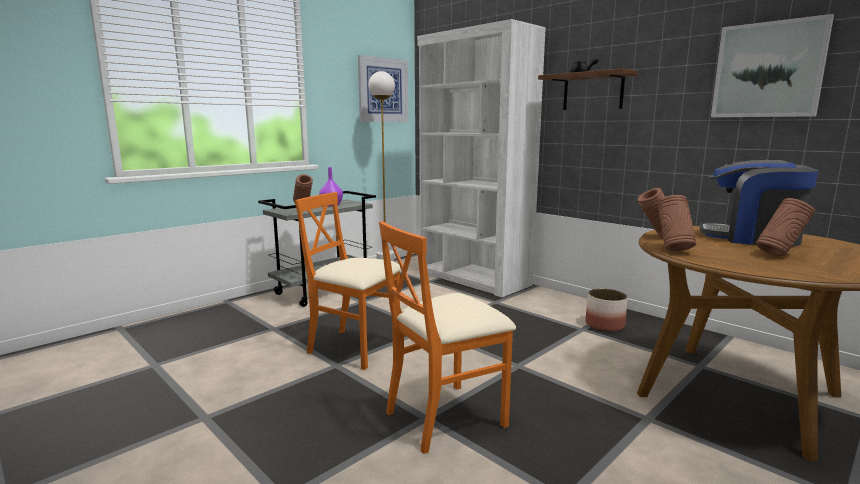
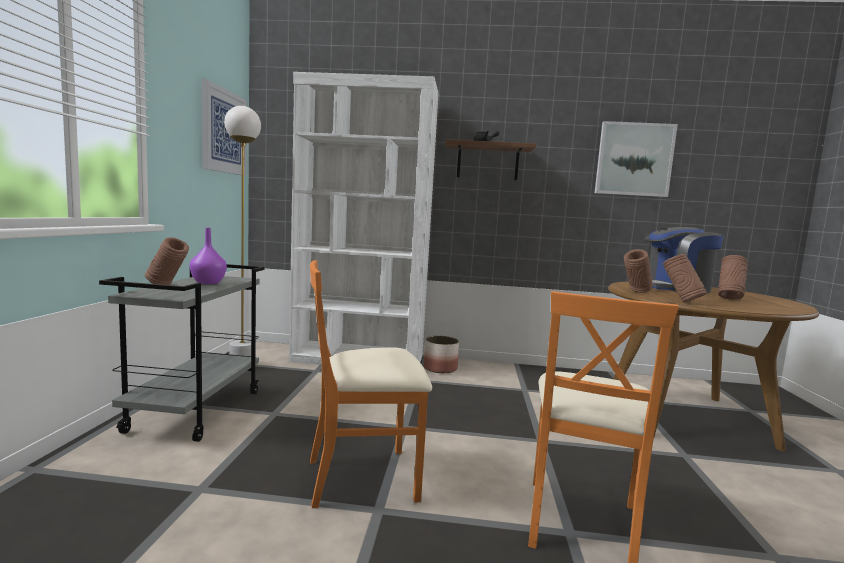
camera: 40 degrees left, 5 degrees down
(605, 325) = (532, 382): planter -> planter (440, 368)

